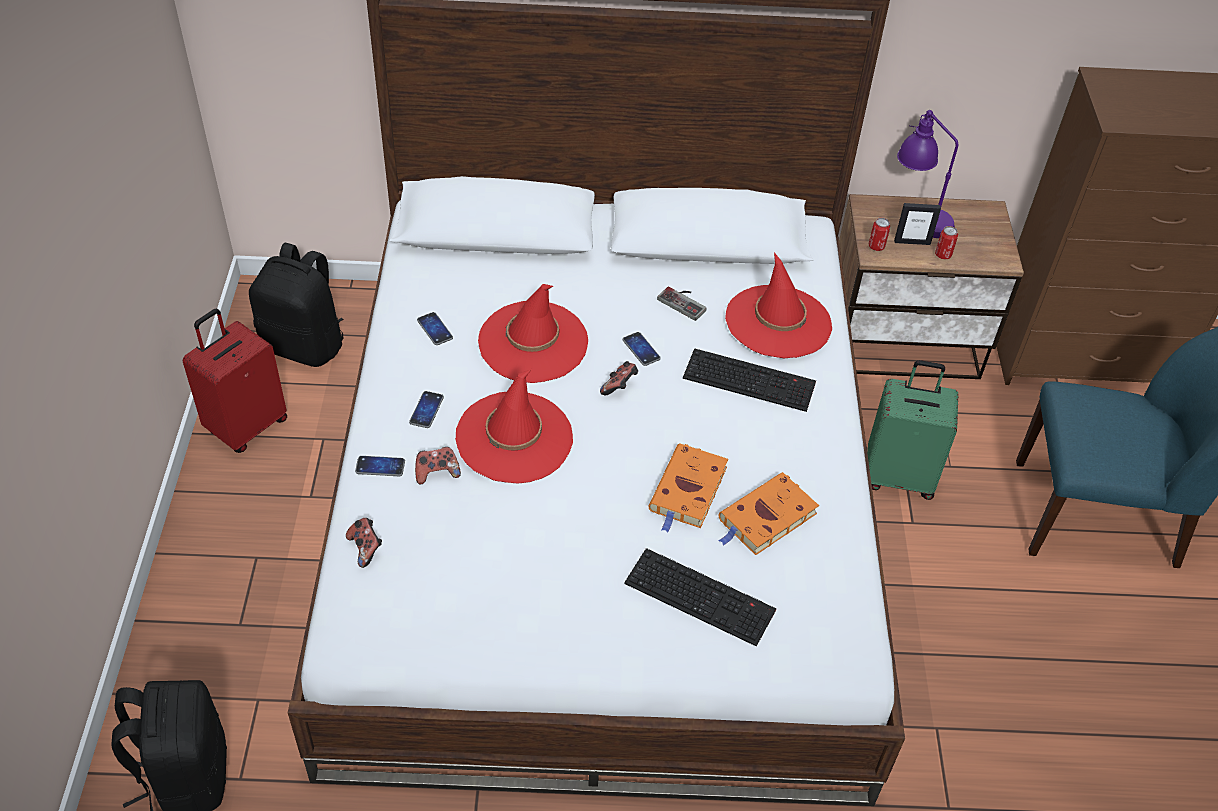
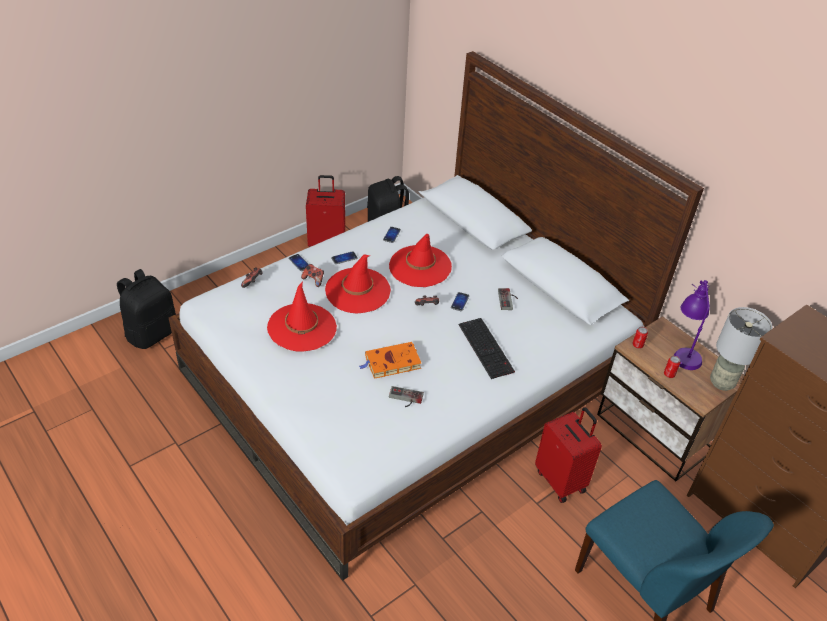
camera: 50 degrees right, 5 degrees down
(702, 596) = (335, 400): keyboard -> none
(765, 518) = (405, 398): orange book -> game controller
(778, 322) = (537, 338): red hat -> red hat (302, 327)
(899, 476) = (561, 480): green suitcase -> red suitcase
(912, 242) = (661, 357): picture frame -> none
(991, 224) = (722, 383): none -> grey table lamp

